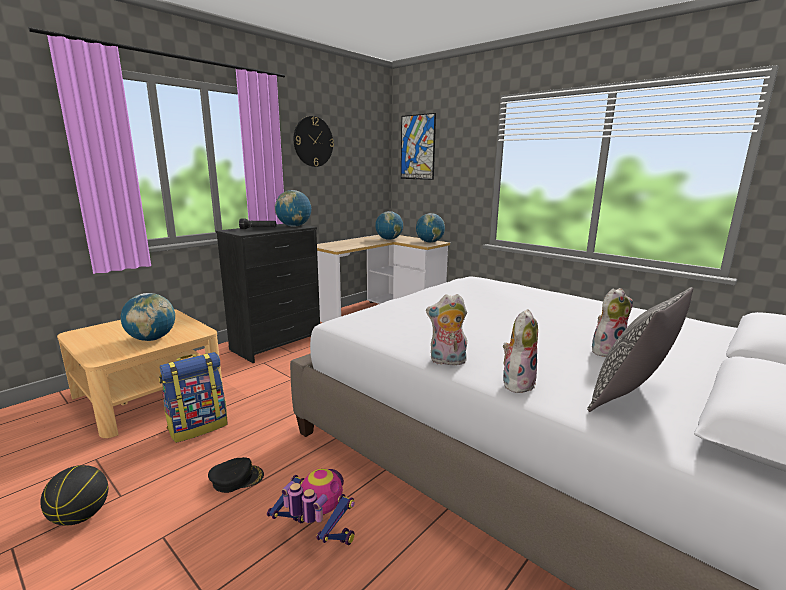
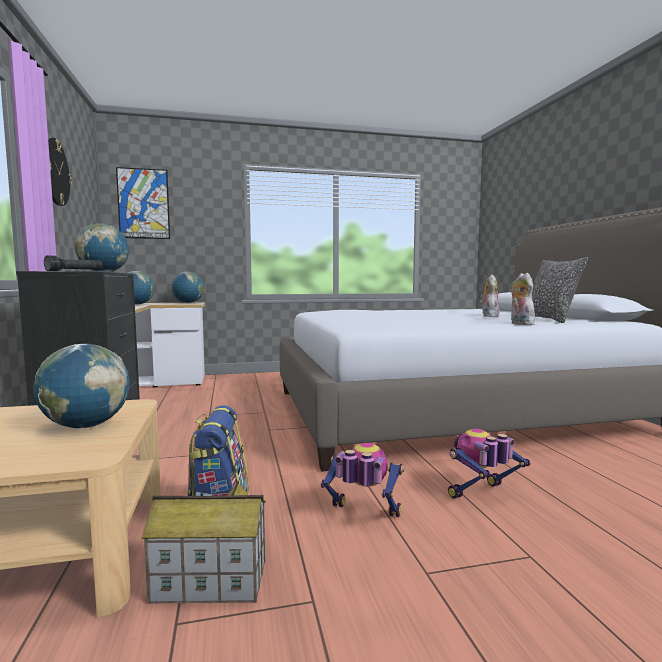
camera: 55 degrees left, 10 degrees down
(81, 516) = (328, 642): basketball -> none
(134, 452) = (209, 581): none -> toy house
(237, 478) = (363, 515): black cap -> toy robot
(447, 361) = (476, 325): plush toy -> none

